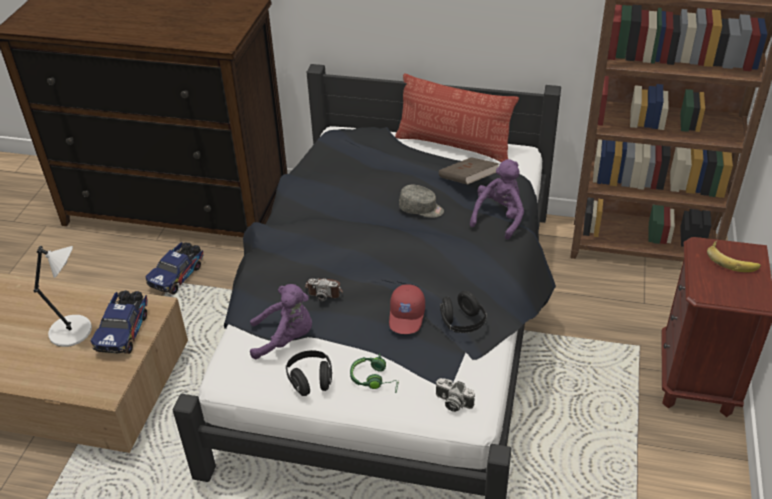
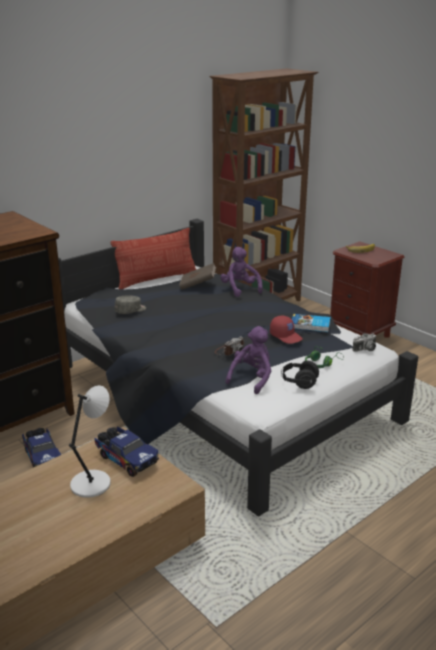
camera: 55 degrees left, 15 degrees down
(421, 209) = (200, 303): grey cap -> grey cap (131, 310)
(462, 323) = (310, 325): black headphones -> book

